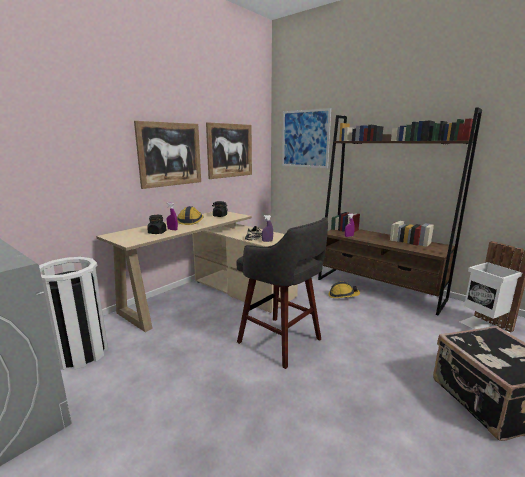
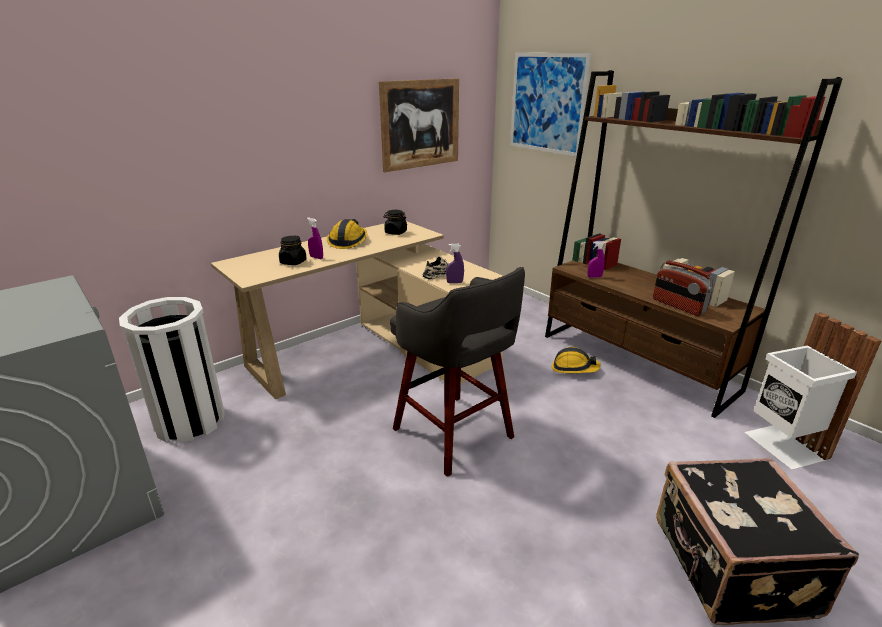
camera: 10 degrees right, 10 degrees up
(170, 154) = (319, 137): picture -> none
(406, 247) = (678, 306): none -> radio

